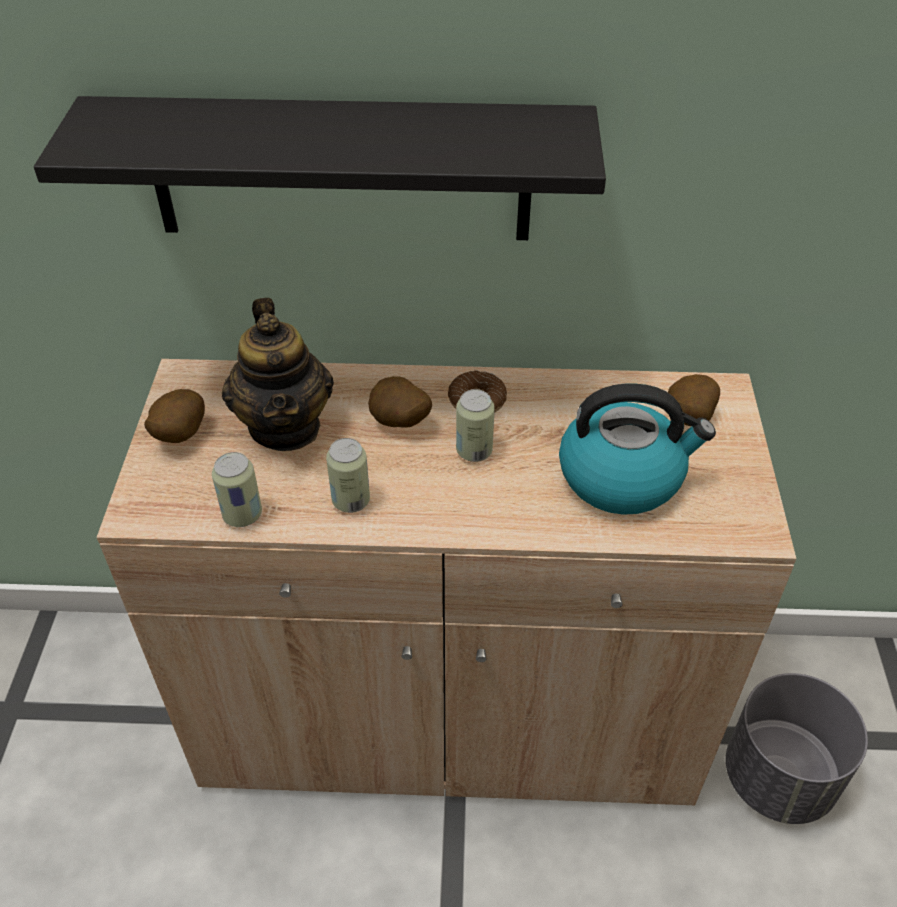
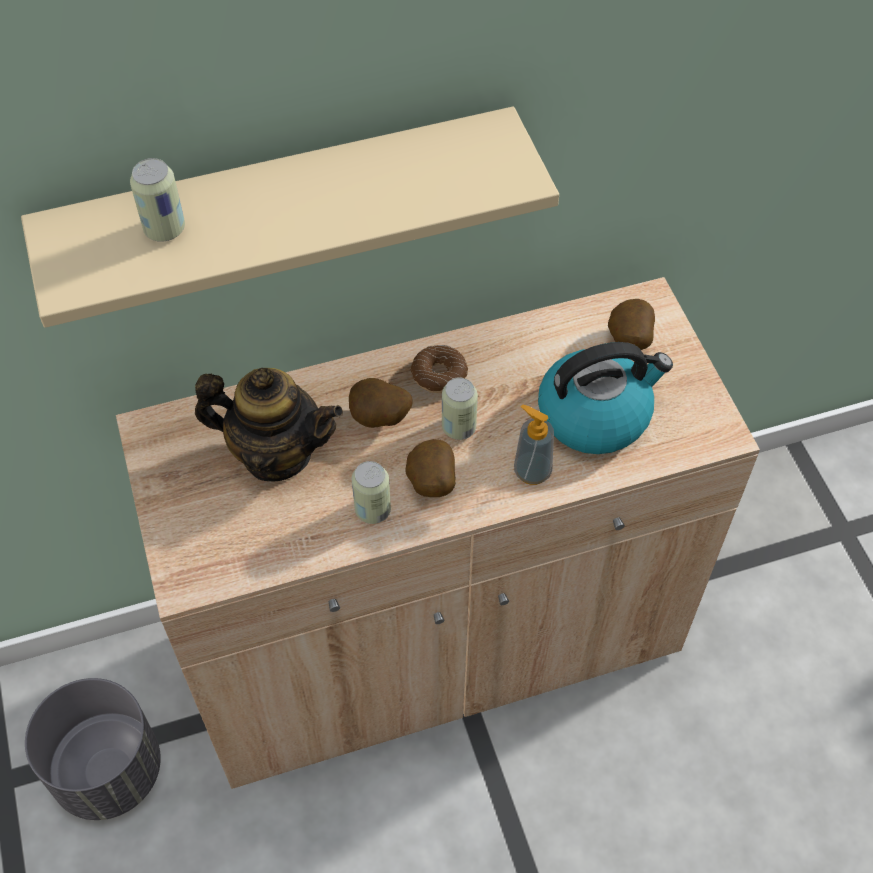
camera: 20 degrees left, 10 degrees up
(178, 436) = (180, 493): potato -> potato (430, 484)
(242, 515) = (283, 554): can -> can (165, 229)
(285, 426) = (276, 453): teapot -> teapot turned 45 degrees counterclockwise
(341, 170) = (283, 211): black shelf -> beige shelf
(531, 510) = (532, 471): none -> soap dispenser
(779, 777) = (741, 601): grey planter -> grey planter (109, 770)

